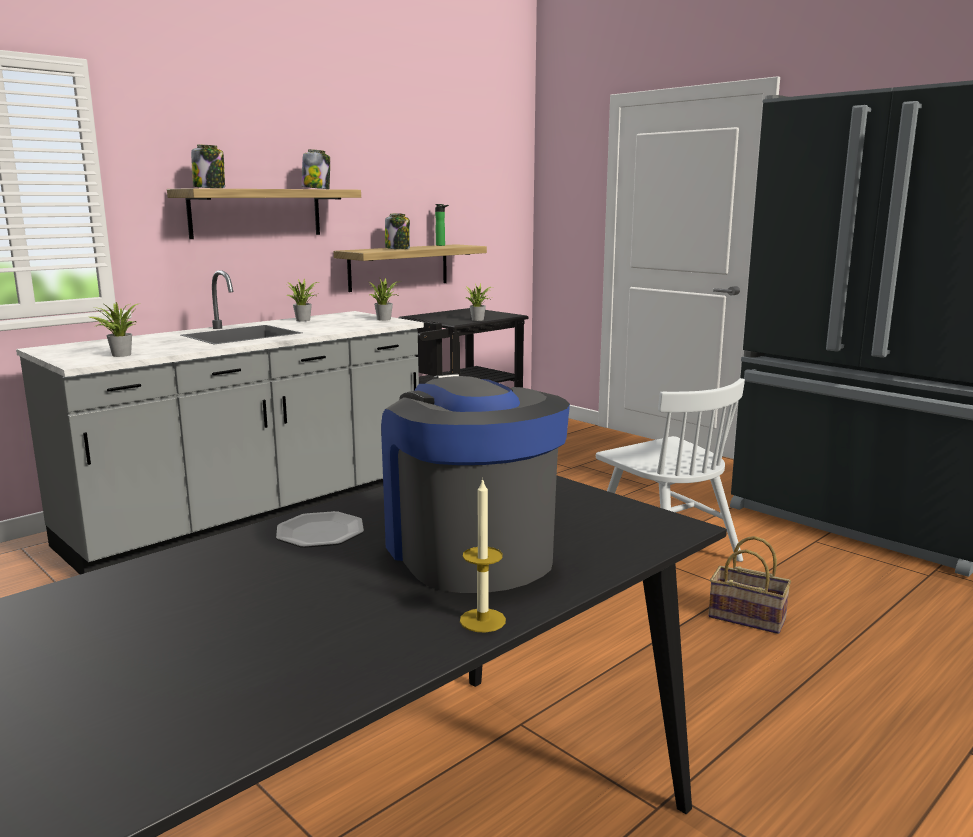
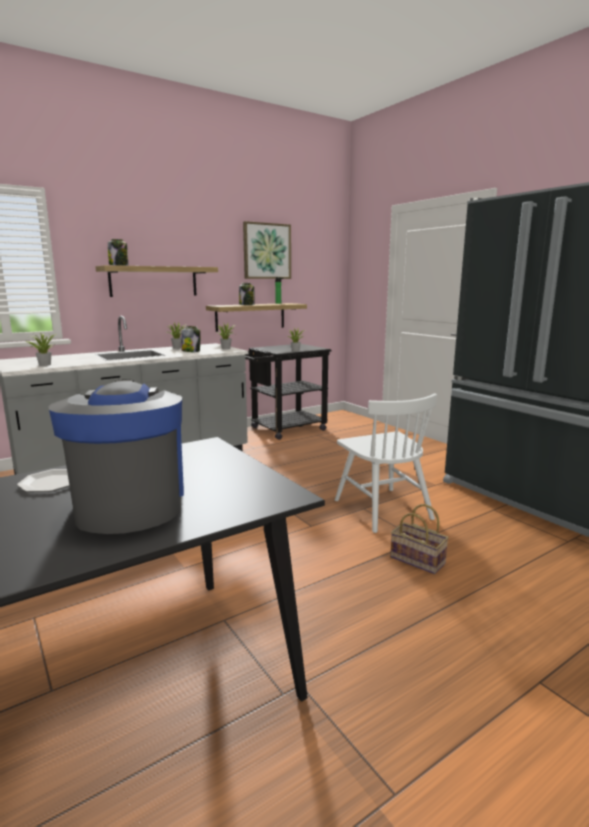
camera: 10 degrees right, 0 degrees up
(316, 189) = (191, 266): jar -> jar (191, 351)
(421, 163) = (267, 251): none -> picture
(482, 620) = (82, 554): candle -> none

